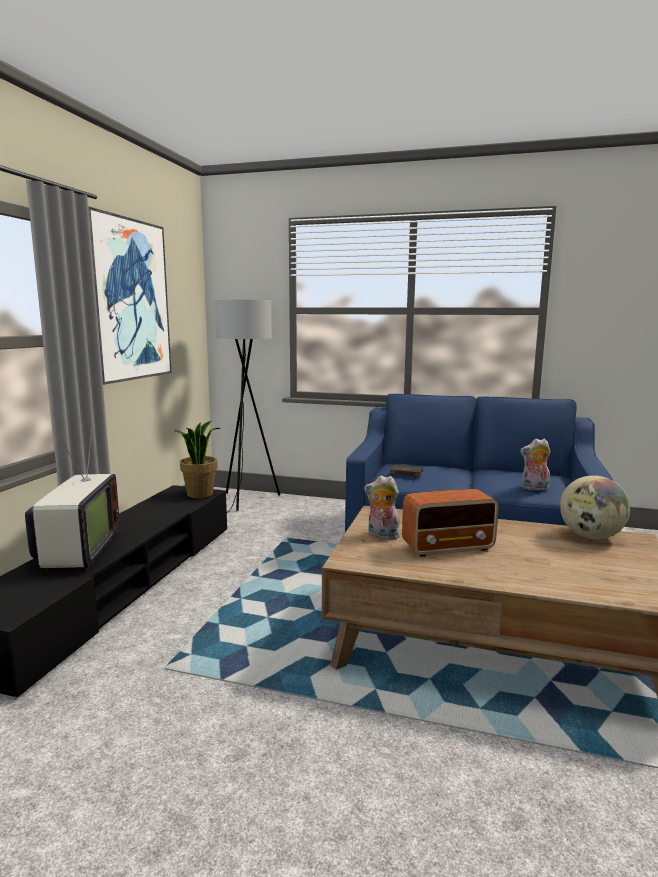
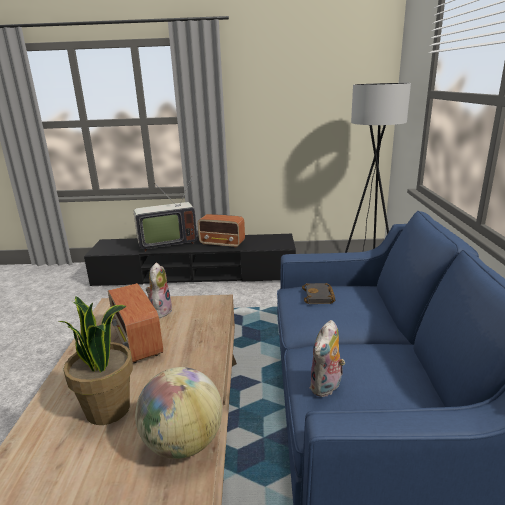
camera: 75 degrees right, 10 degrees up
(127, 300) = (274, 89): picture -> none
(147, 518) = (222, 243): none -> radio
(200, 494) = (279, 244): potted plant -> potted plant (109, 409)
(534, 488) = (327, 387): plush toy -> plush toy turned 135 degrees counterclockwise

